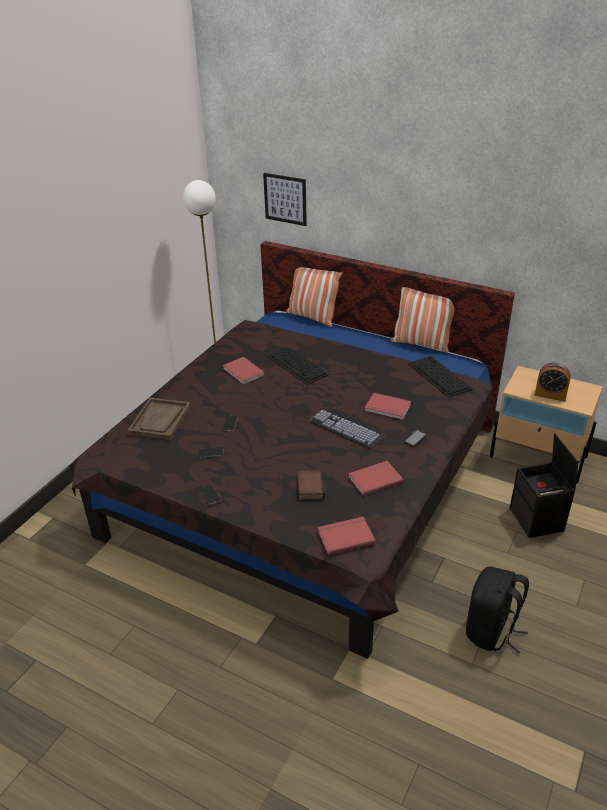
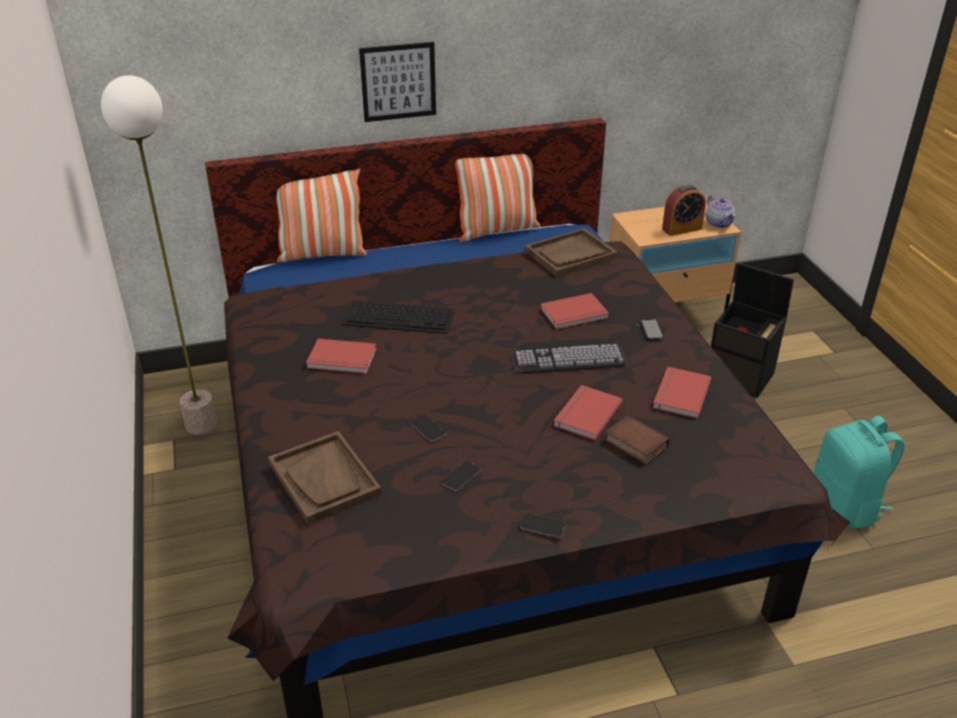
camera: 45 degrees left, 0 degrees up
(285, 199) = (233, 81): picture -> picture (398, 81)
(345, 536) = (747, 470): red book -> red book (586, 414)
(438, 375) = (570, 255): keyboard -> brown tray
(491, 631) = (846, 506): black backpack -> turquoise backpack
(583, 403) = (719, 223): none -> teapot

